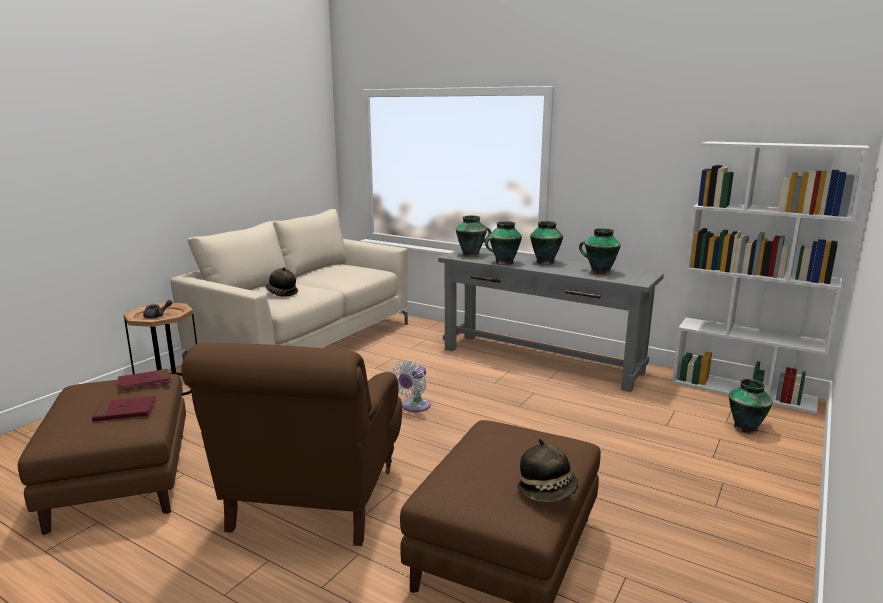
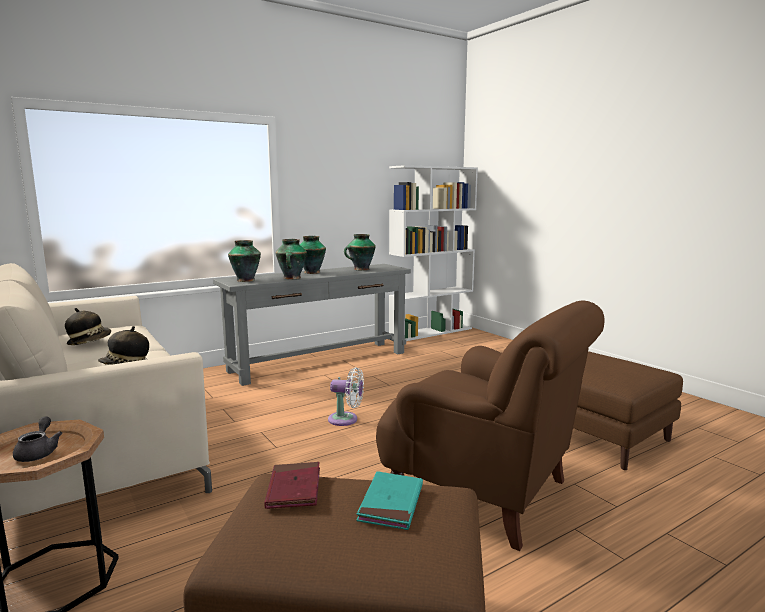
camera: 65 degrees left, 5 degrees down
(125, 411) = (391, 503): red book -> turquoise book
(414, 406) = (346, 420): white fan -> white fan turned 45 degrees counterclockwise
(547, 492) = (627, 360): hat -> hat (89, 342)
(746, 428) = (475, 343): vase -> none

